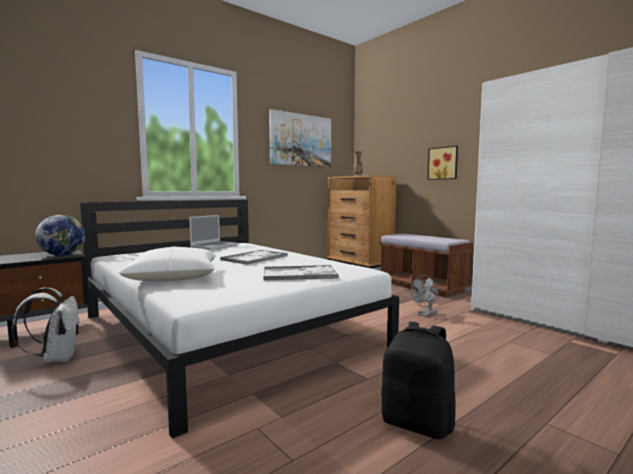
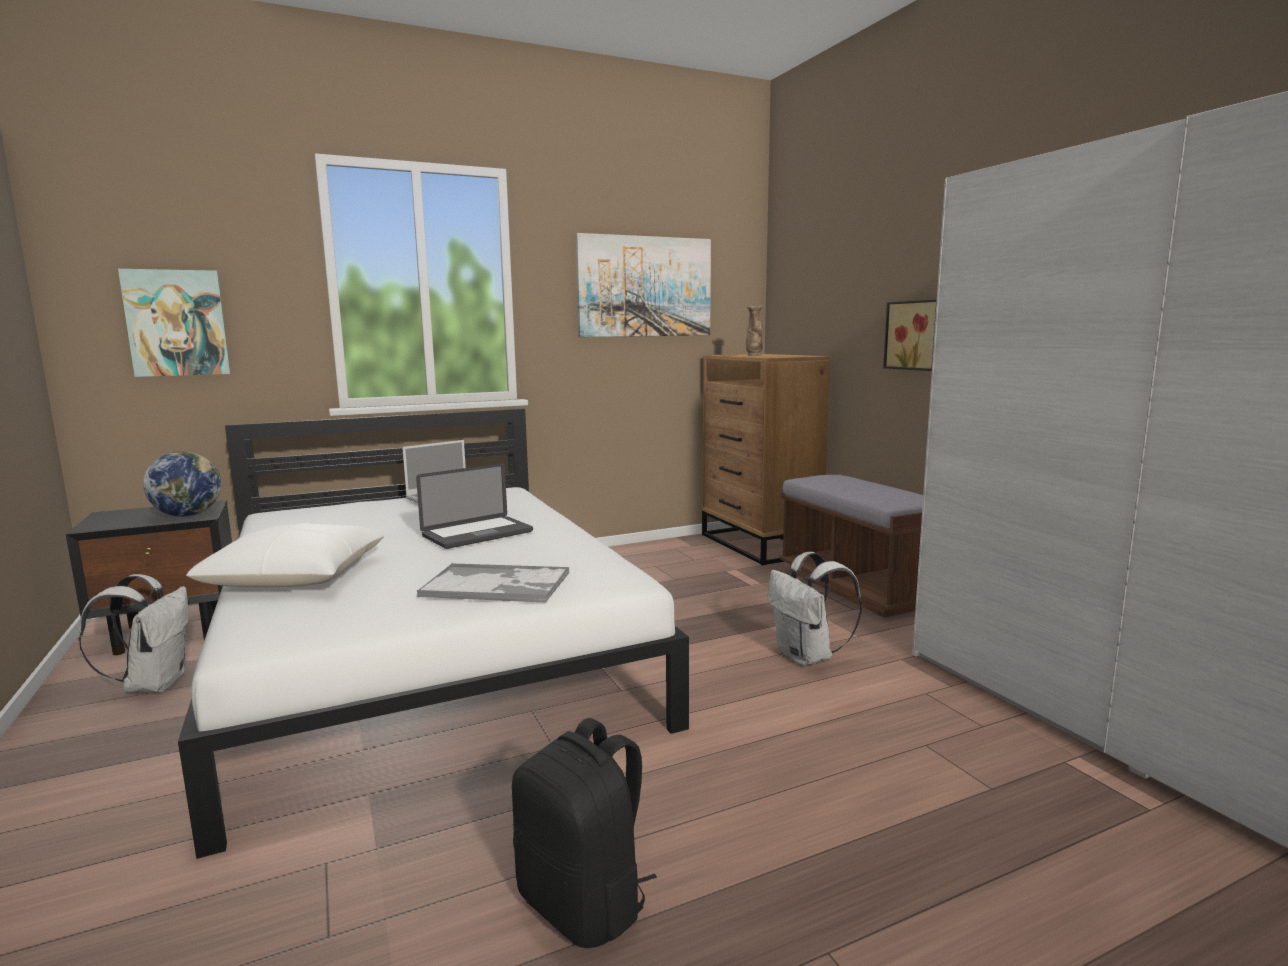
camera: 15 degrees right, 5 degrees up
(47, 140) = (177, 323): none -> picture
(255, 258) = (477, 534): tray -> laptop
(425, 314) = (807, 657): grey fan -> white backpack

